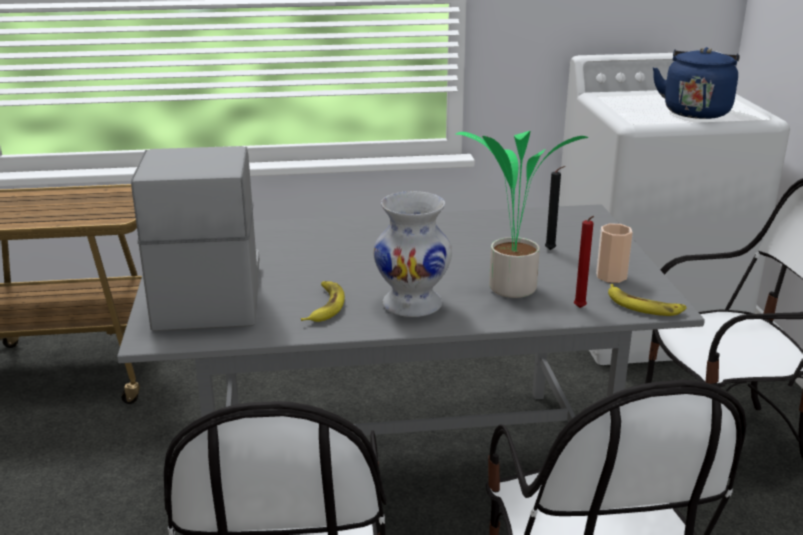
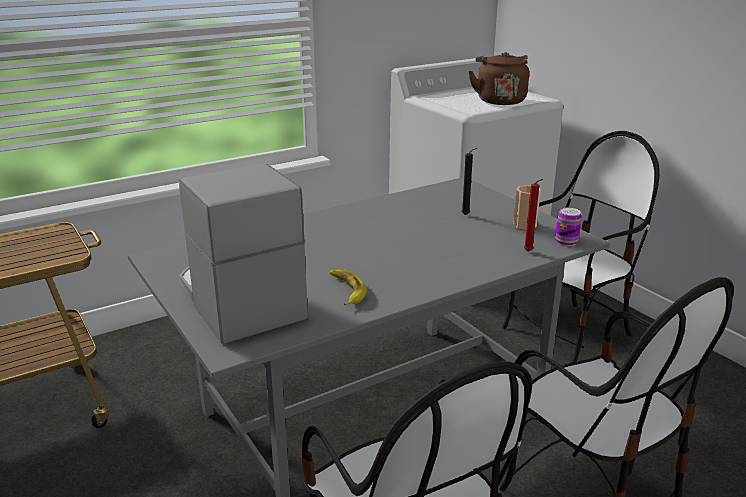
camera: 25 degrees left, 0 degrees up
(411, 305) = (412, 275): white vase -> none
(509, 289) = (468, 248): potted plant -> none
(643, 306) = (566, 241): banana -> can
(696, 111) = (499, 100): blue kettle -> brown kettle

